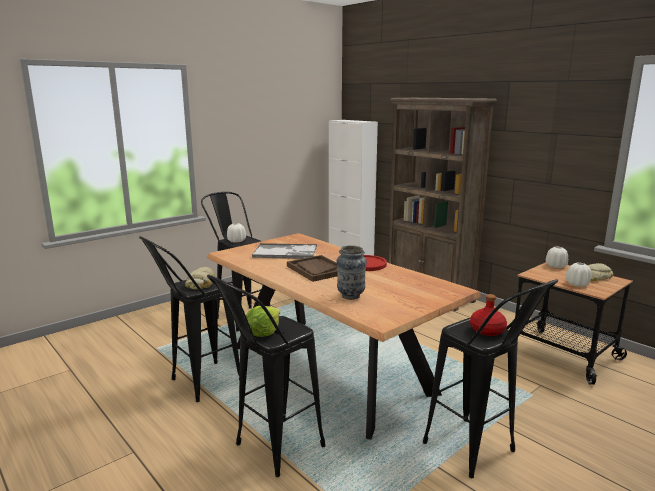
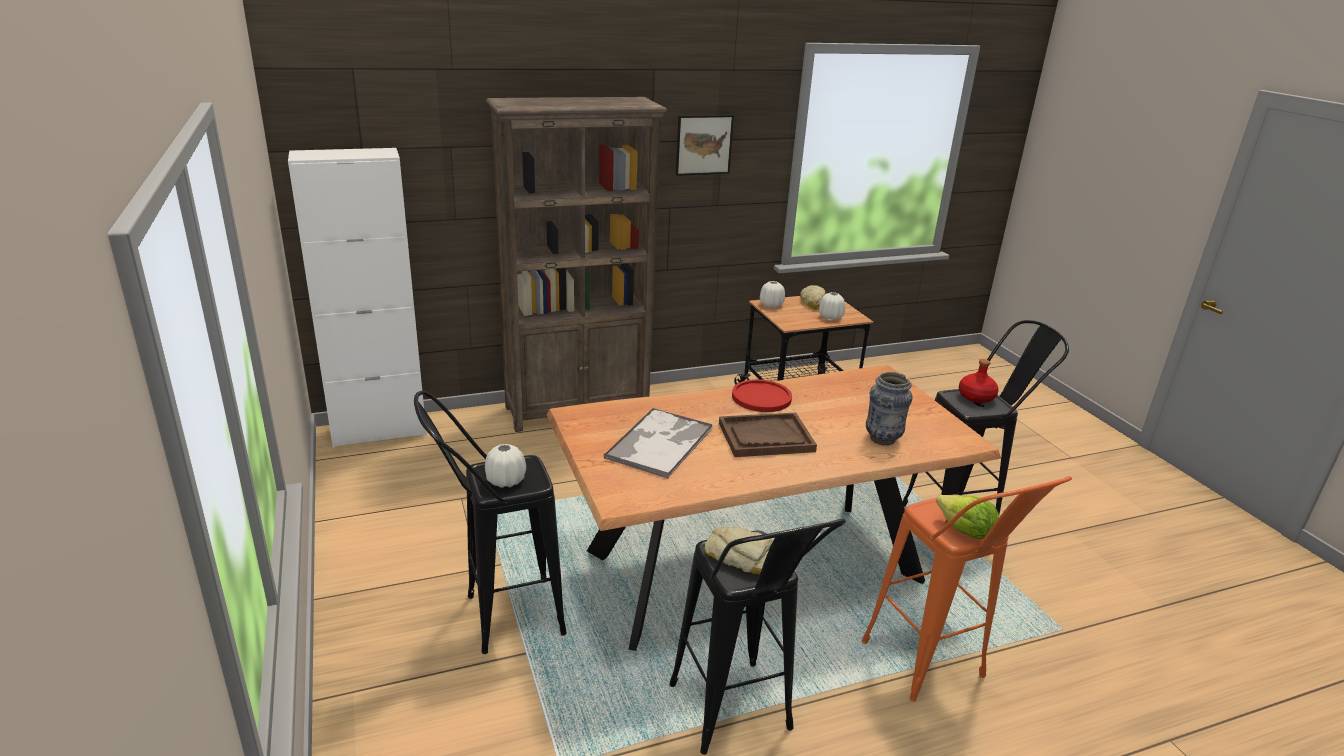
camera: 70 degrees left, 10 degrees up
(269, 452) = (934, 672): black stool -> orange stool
(540, 135) = (704, 145): none -> picture

